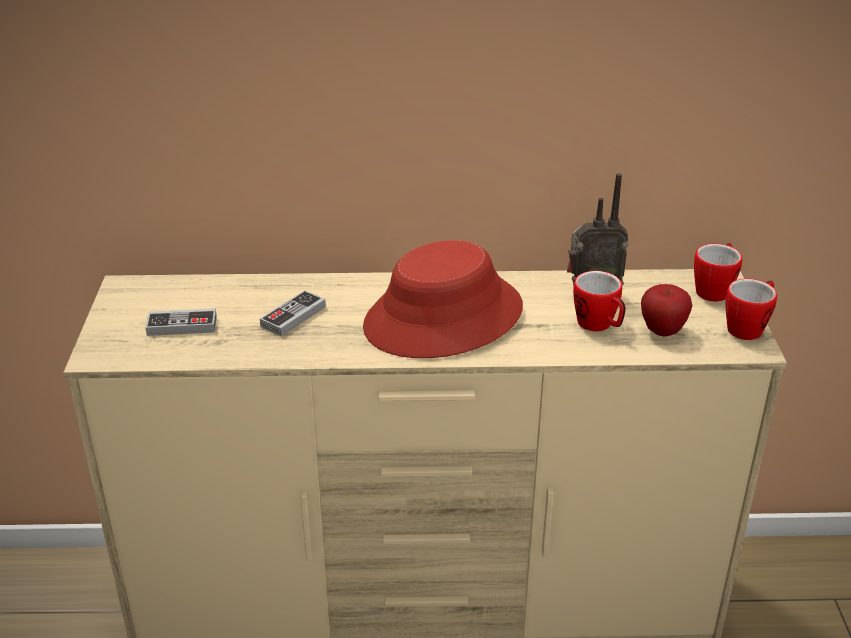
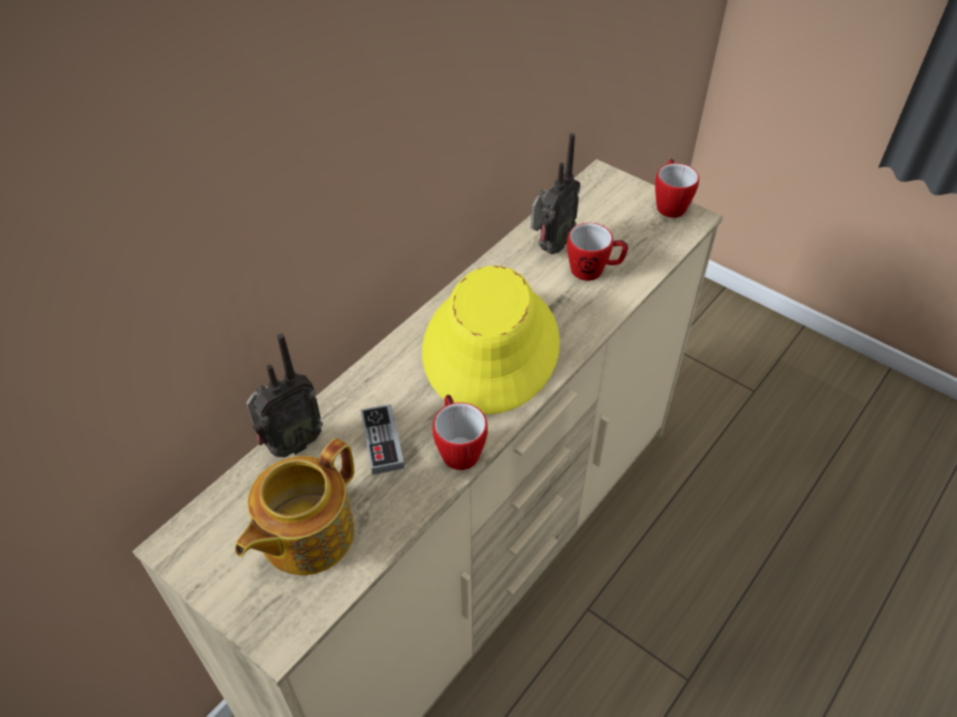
camera: 50 degrees left, 15 degrees up
(182, 326) = (305, 534): game controller -> teapot
(247, 284) = (290, 444): none -> radio
(444, 318) = (491, 347): red hat -> yellow hat
(662, 331) = (632, 245): apple -> none
(714, 290) = (610, 187): mug -> mug (458, 447)

